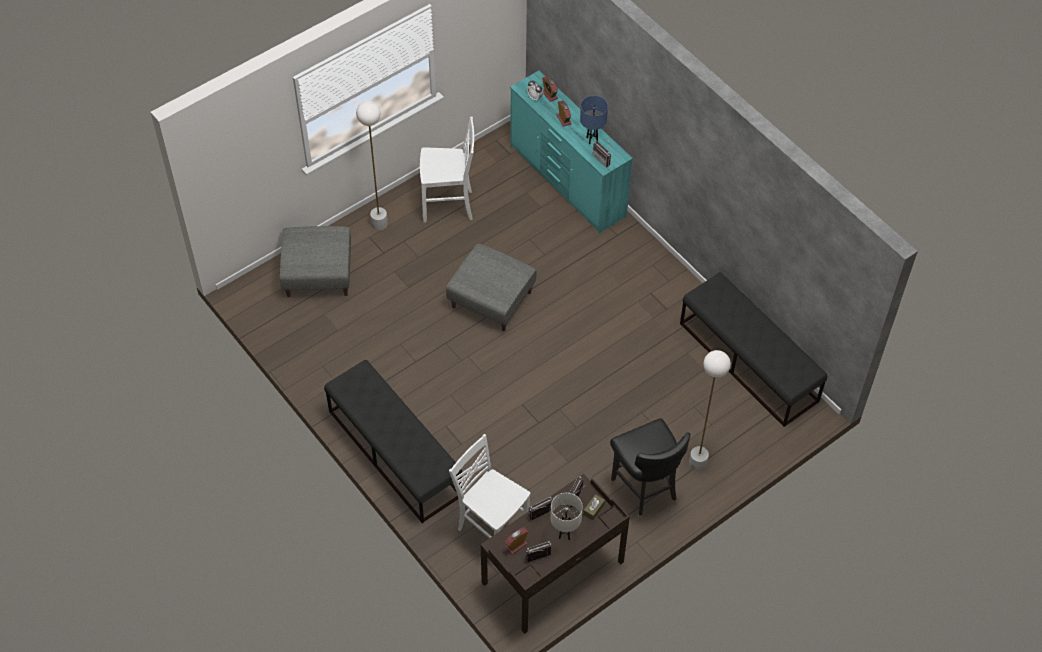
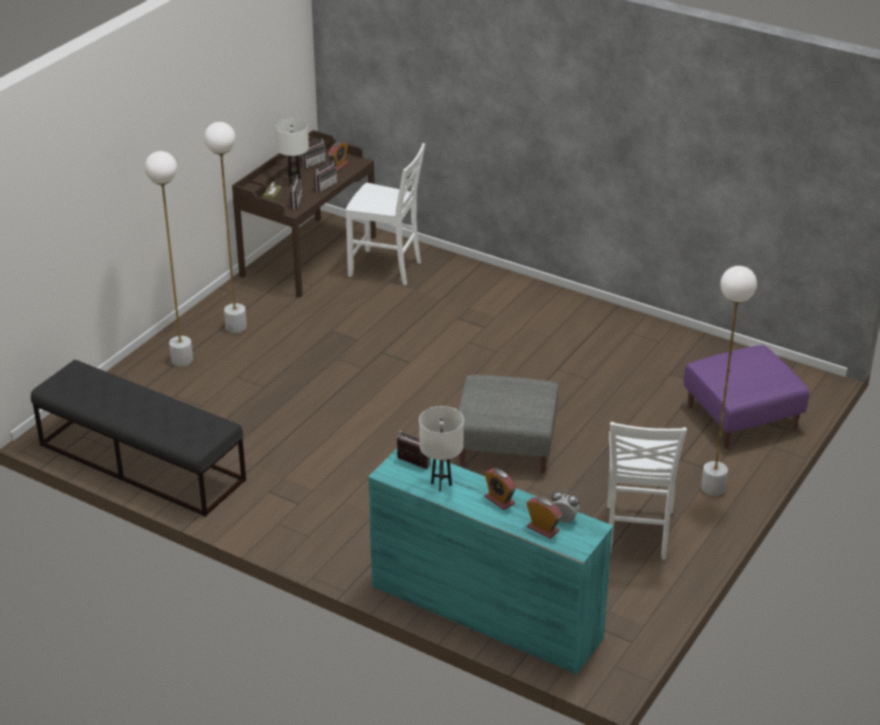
camera: 160 degrees right, 20 degrees down
(318, 274) = (741, 417): grey ottoman -> purple ottoman
(394, 452) = (524, 297): black bench -> none
(449, 206) = (637, 533): white chair -> white chair turned 60 degrees counterclockwise
(592, 139) = (441, 484): blue table lamp -> white table lamp
(644, 491) = (236, 327): black chair -> white floor lamp

